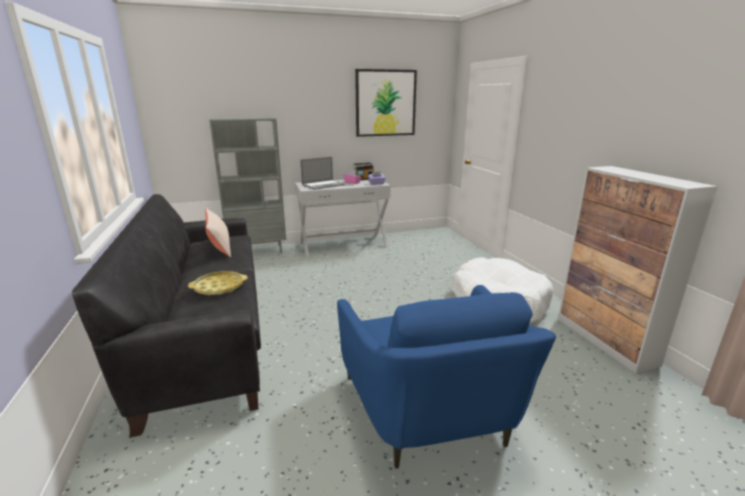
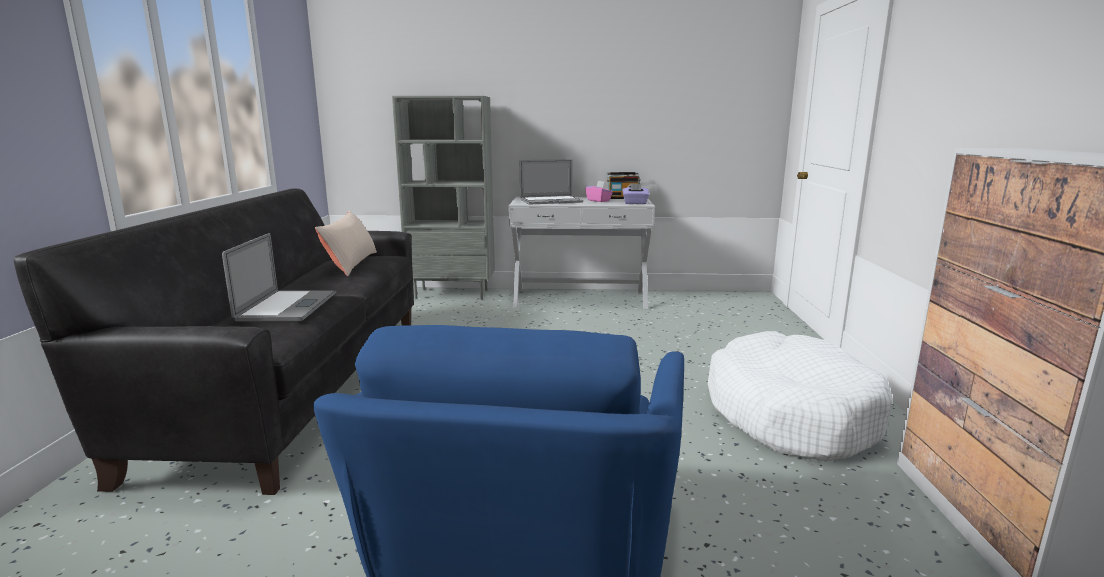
camera: 20 degrees right, 5 degrees down
(219, 287) = (287, 306): yellow tray -> laptop
(385, 103) = (667, 78): picture -> none

